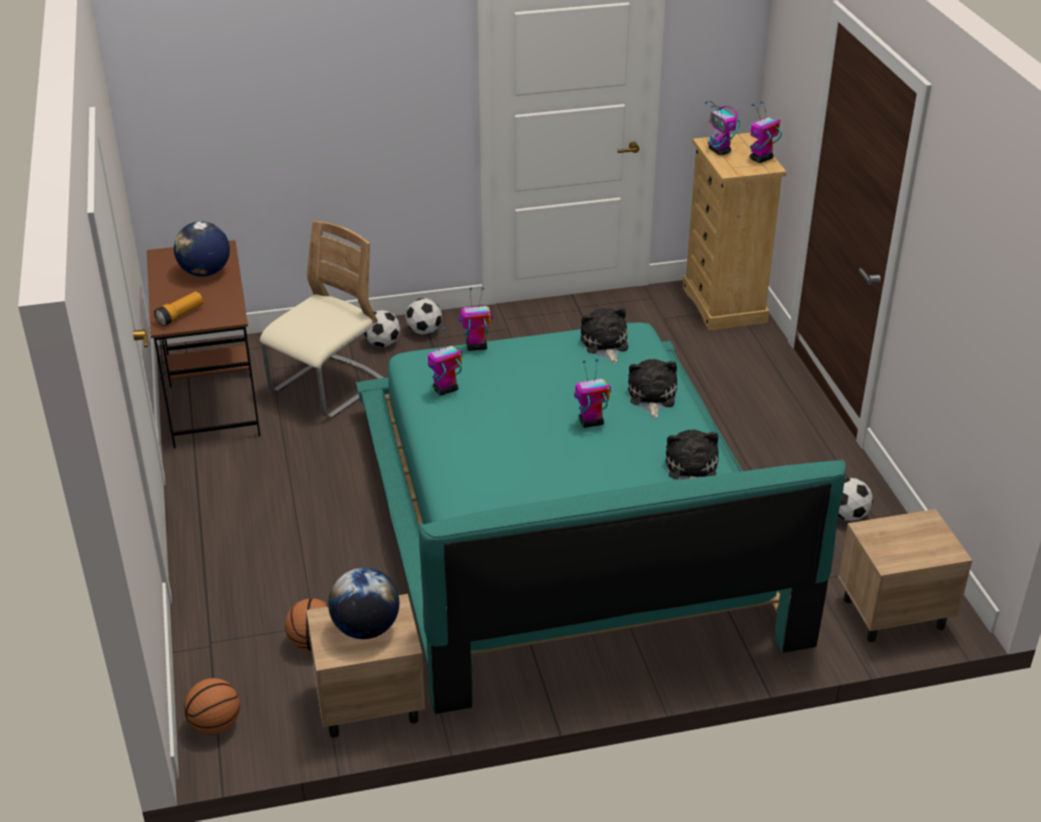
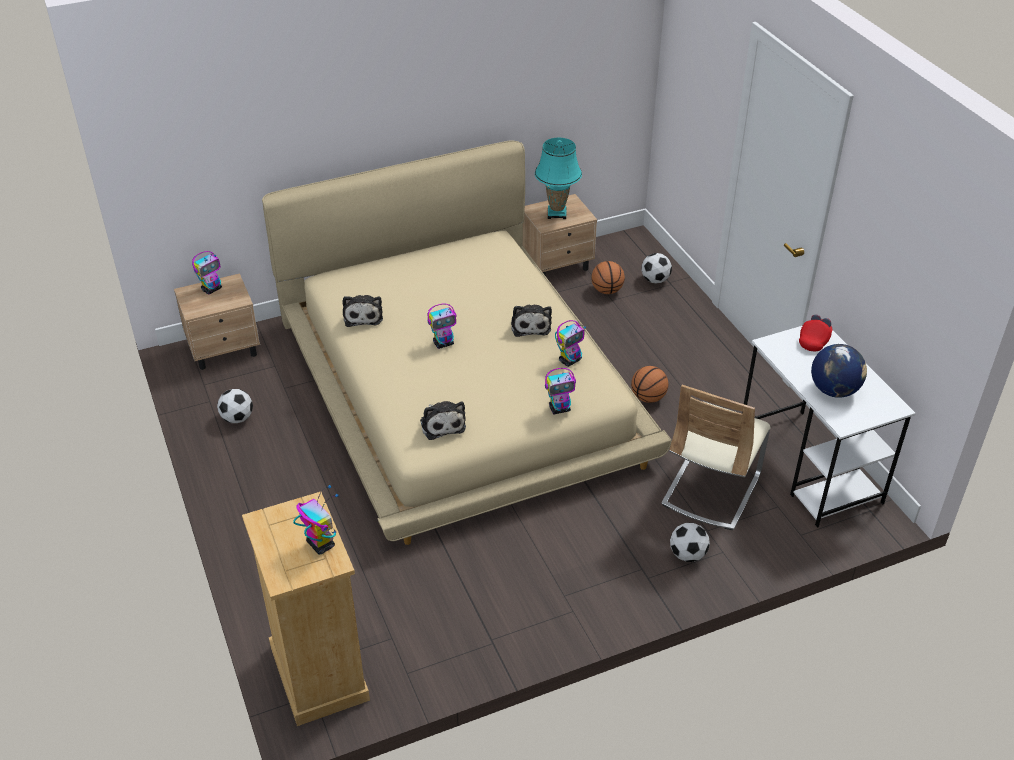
camera: 170 degrees right, 5 degrees up
(180, 316) = (814, 340): flashlight -> red cap
(212, 396) = (810, 467): brown desk -> white desk
(215, 724) = (639, 247): basketball -> basketball (648, 398)
(366, 628) = (557, 213): globe -> turquoise table lamp
(424, 331) = (652, 579): football -> football (655, 280)
(567, 521) = (459, 387): turquoise bed -> beige bed
(651, 397) = (396, 373): plush toy -> plush toy (530, 325)
(761, 159) = (269, 534): toy robot -> toy robot (212, 289)

